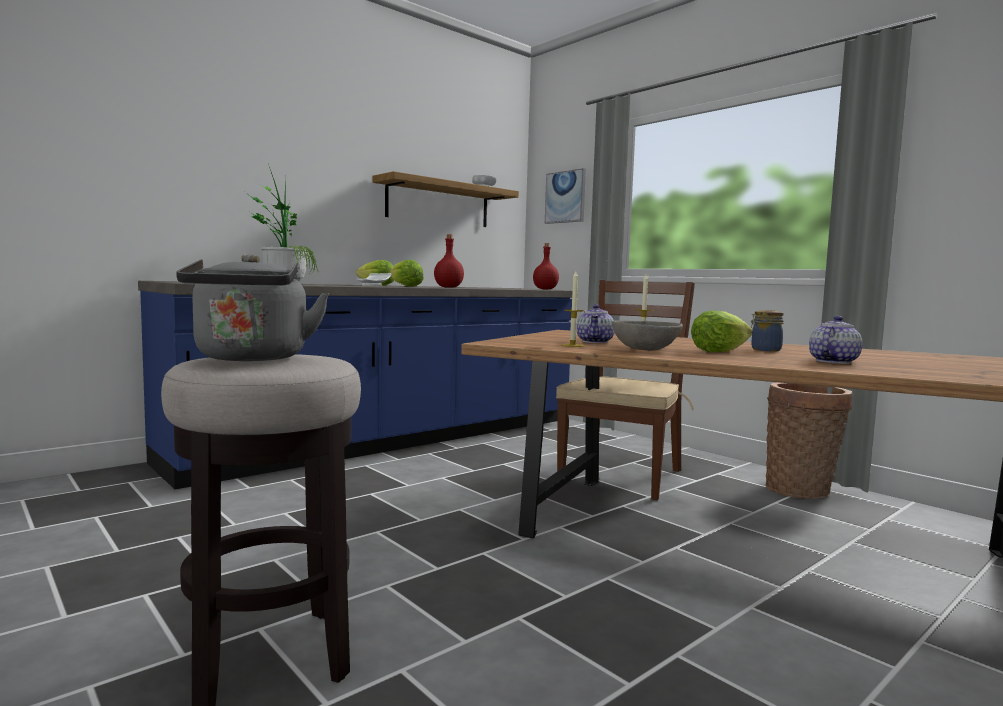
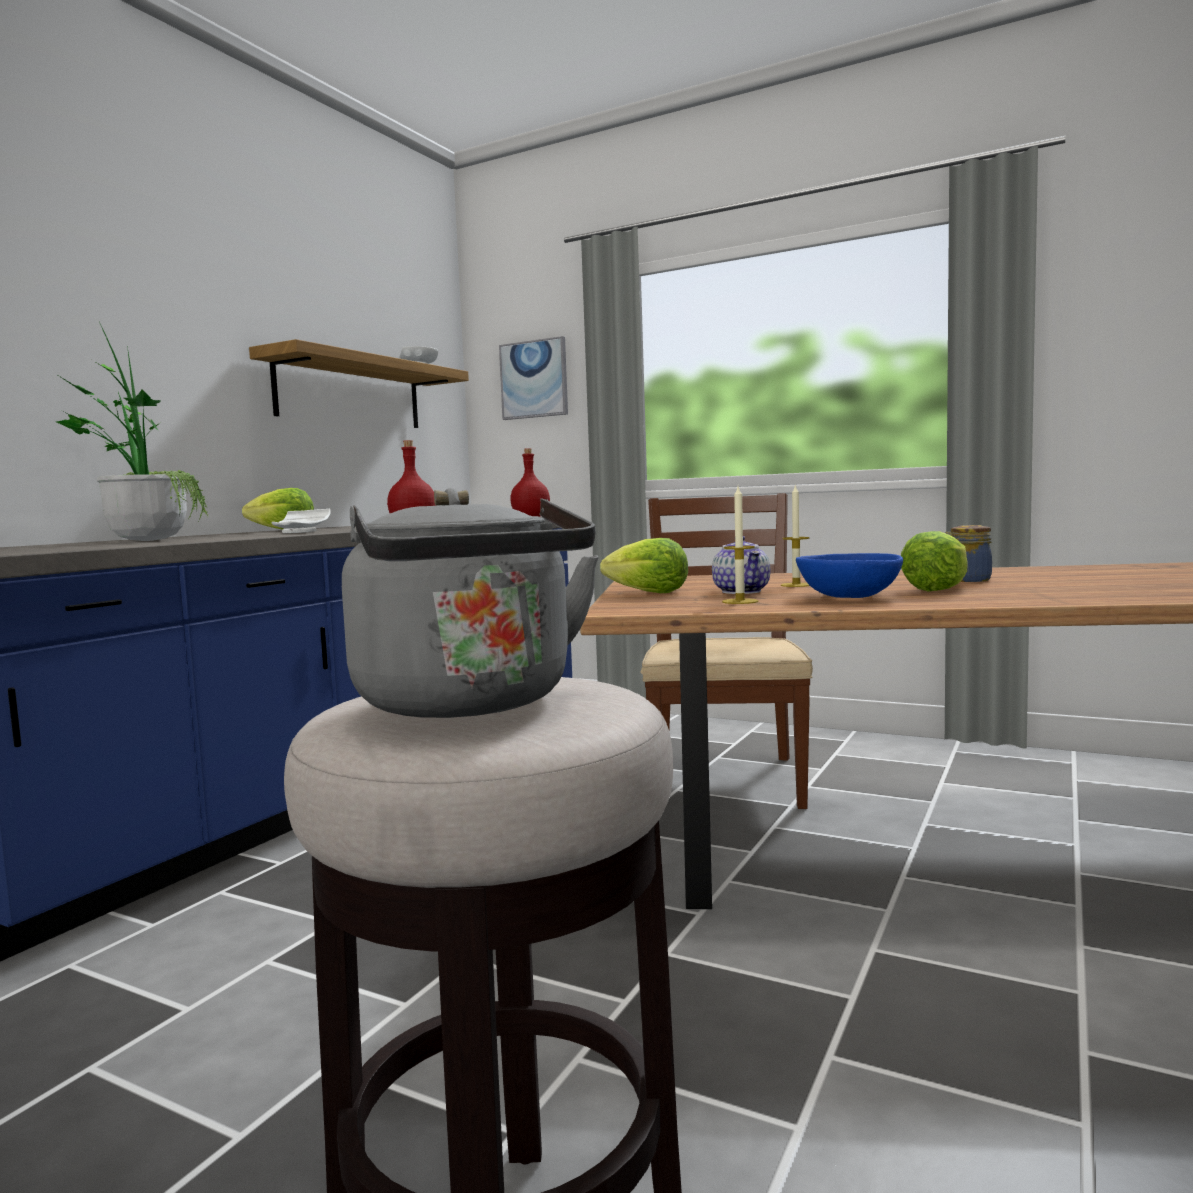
camera: 20 degrees left, 0 degrees up
(405, 286) = (347, 529): lettuce -> lettuce (648, 593)
(646, 350) = (849, 597): grey bowl -> blue bowl
(801, 490) = (949, 759): basket -> none
(832, 361) = (1100, 588): teapot -> none

